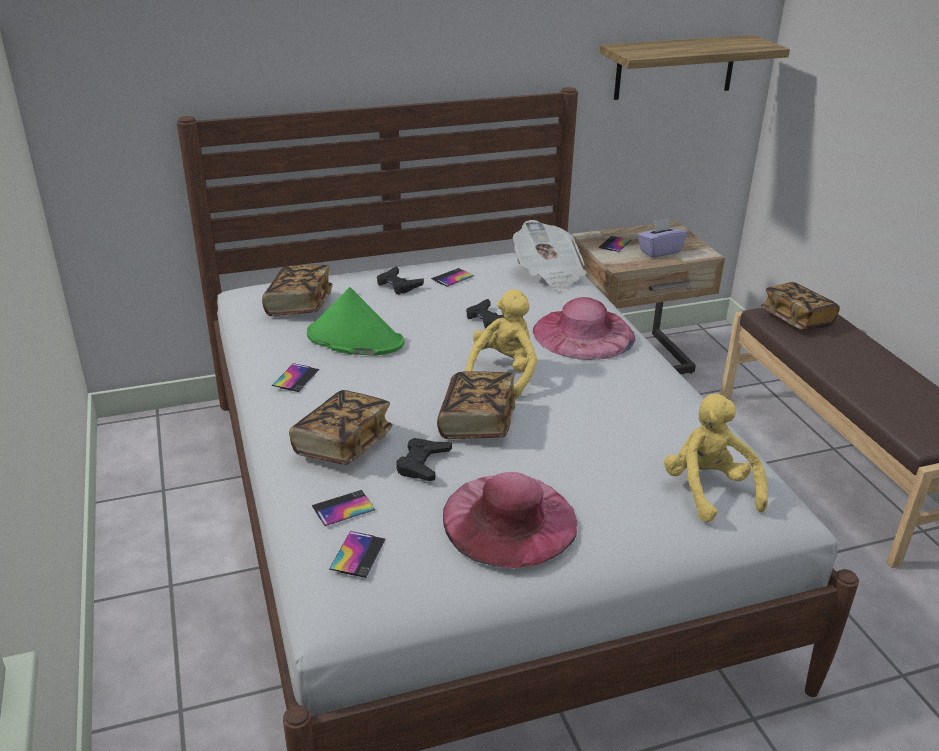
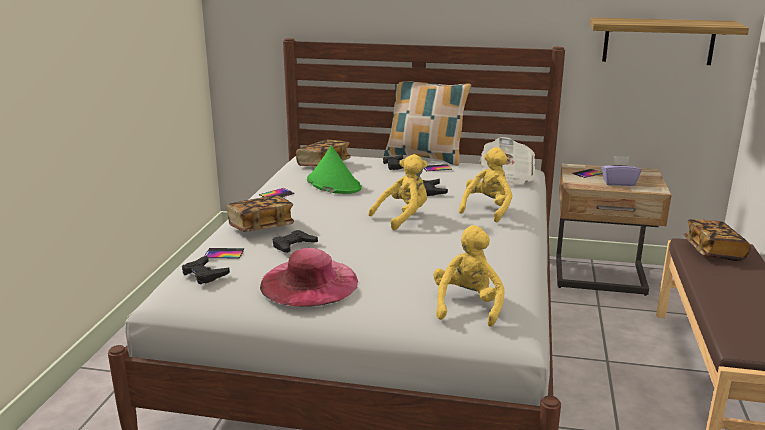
camera: 30 degrees right, 10 degrees down
(358, 554) = (204, 274): phone -> black game controller
(414, 261) = (425, 157): none -> pillow
(477, 422) = (353, 235): book -> none
(583, 333) = (487, 209): pink hat -> yellow plush toy

